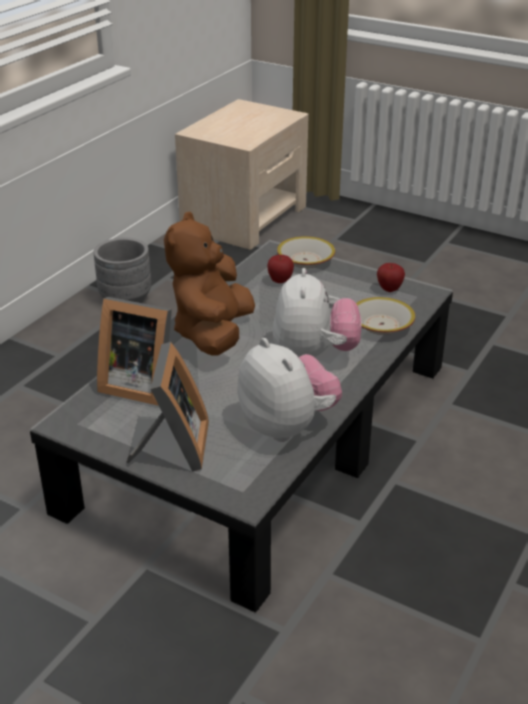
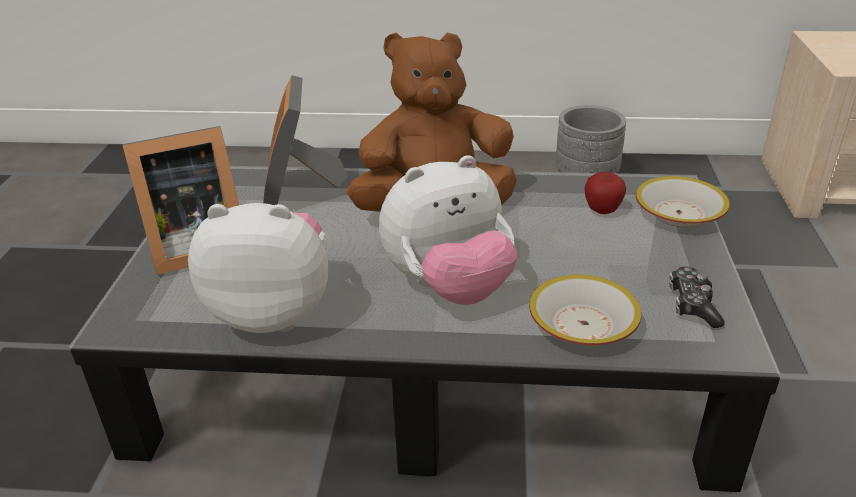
camera: 65 degrees right, 0 degrees up
(287, 426) = (273, 312): plush toy -> plush toy turned 120 degrees counterclockwise
(389, 289) = (693, 305): apple -> game controller

